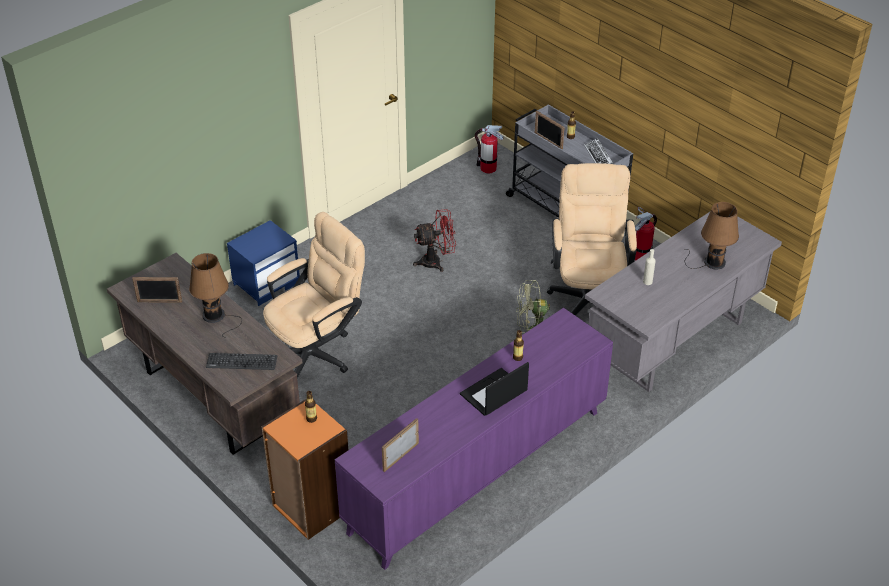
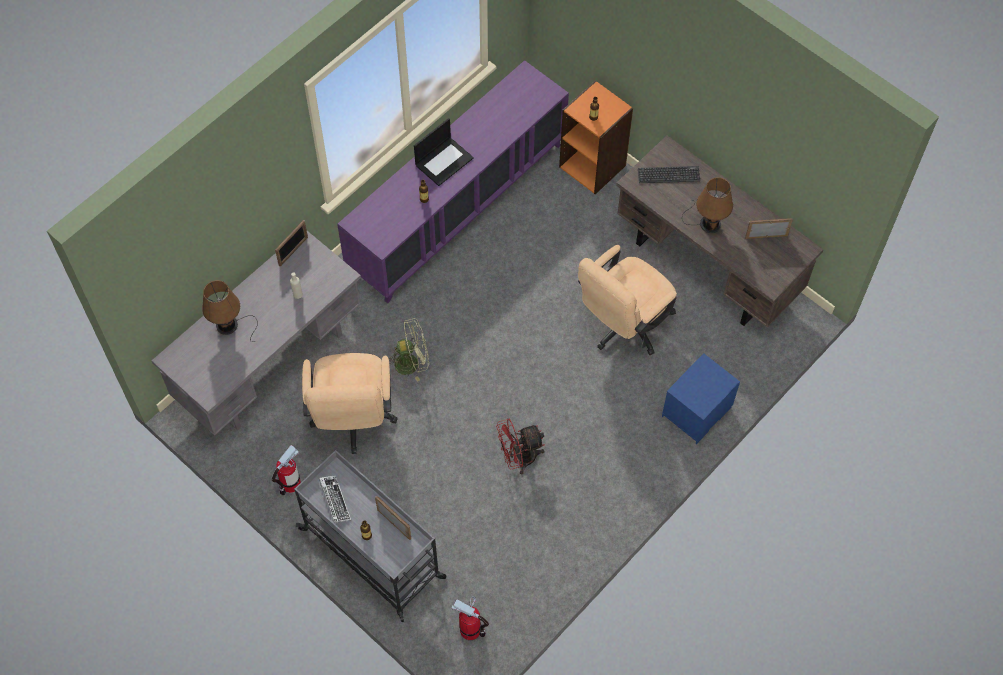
camera: 175 degrees right, 20 degrees up
(400, 457) = (516, 97): picture frame -> picture frame (293, 251)

